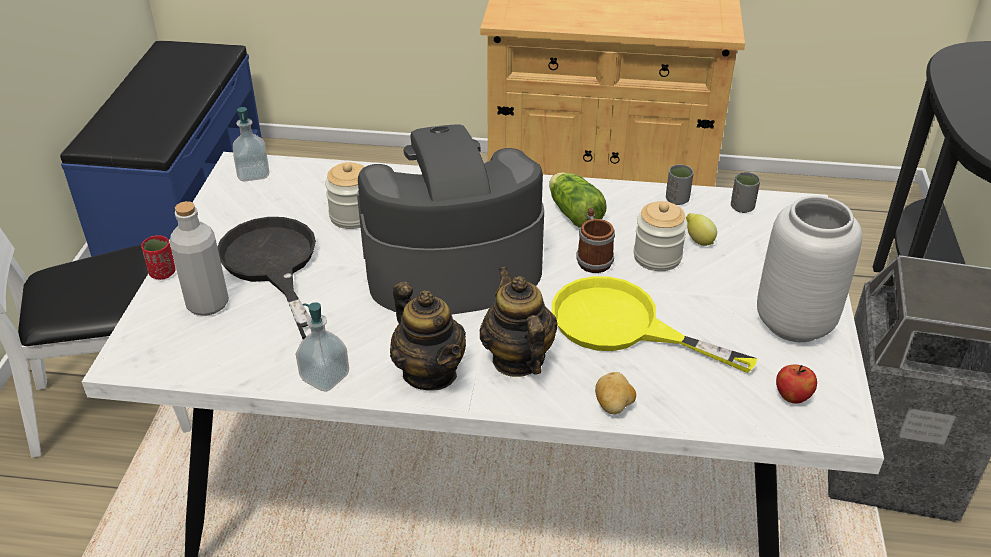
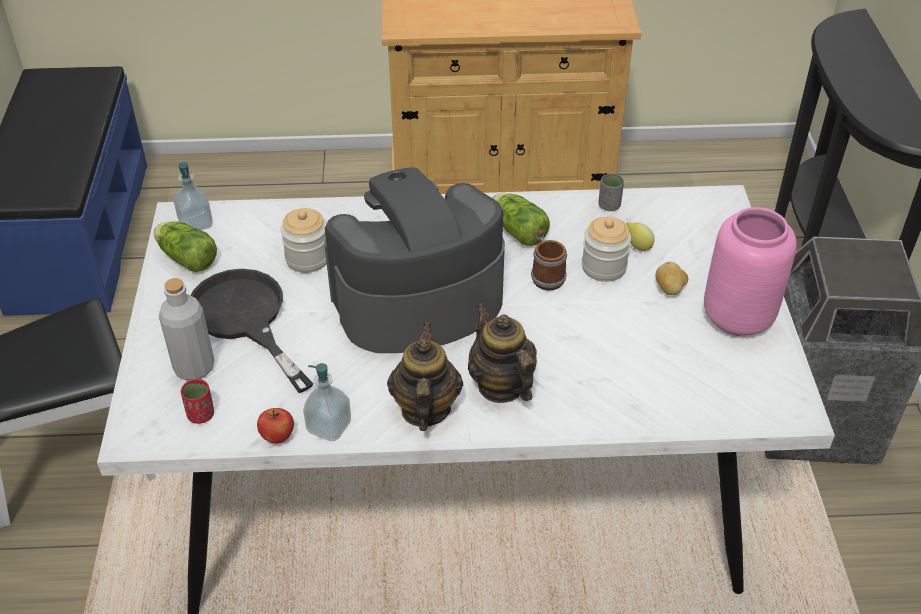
camera: 10 degrees left, 5 degrees up
(163, 273) = (139, 341): red cup -> red cup (201, 415)
(233, 202) = (186, 257): none -> lettuce
(430, 373) = (425, 409): teapot -> teapot turned 135 degrees counterclockwise
(614, 406) = (597, 419): potato -> potato (669, 289)
(622, 325) = (587, 340): yellow frying pan -> none
(742, 207) = (669, 207): grey cup -> none
(792, 397) = (748, 389): apple -> apple (277, 436)
(794, 324) = (737, 319): grey vase -> pink vase

